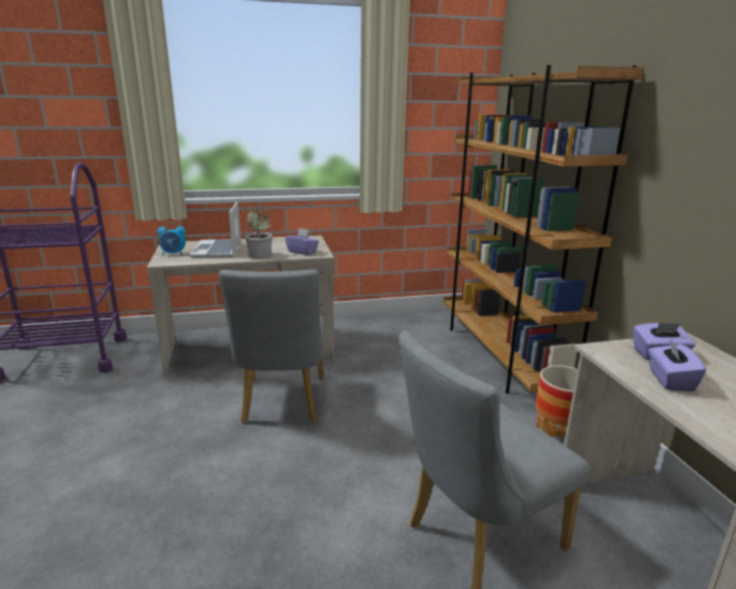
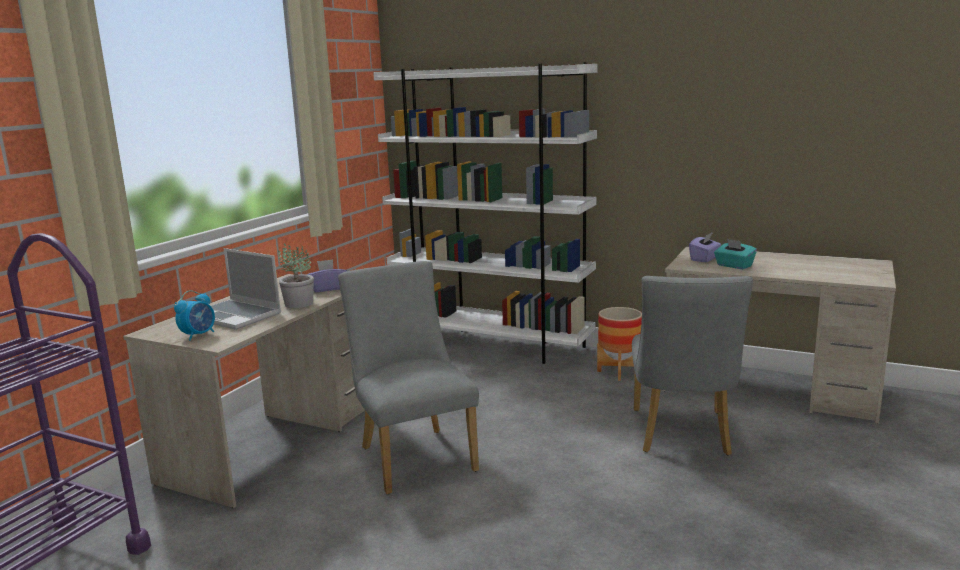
camera: 50 degrees left, 5 degrees down
(282, 404) = (413, 455): grey chair -> grey chair turned 150 degrees counterclockwise
(500, 356) = (491, 344): brown bookcase -> white bookcase
(669, 380) = (734, 266): purple tissue box -> turquoise tissue box

